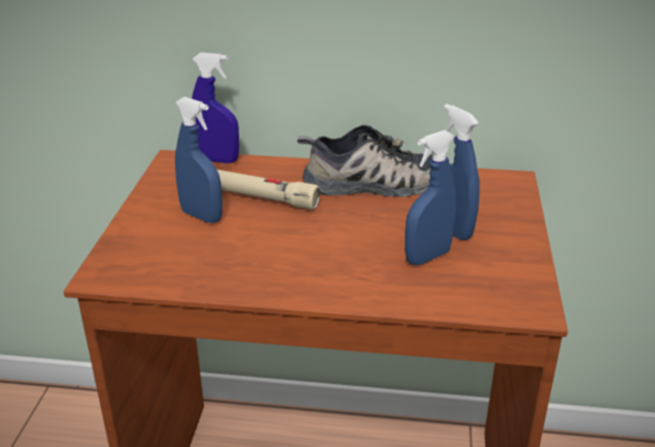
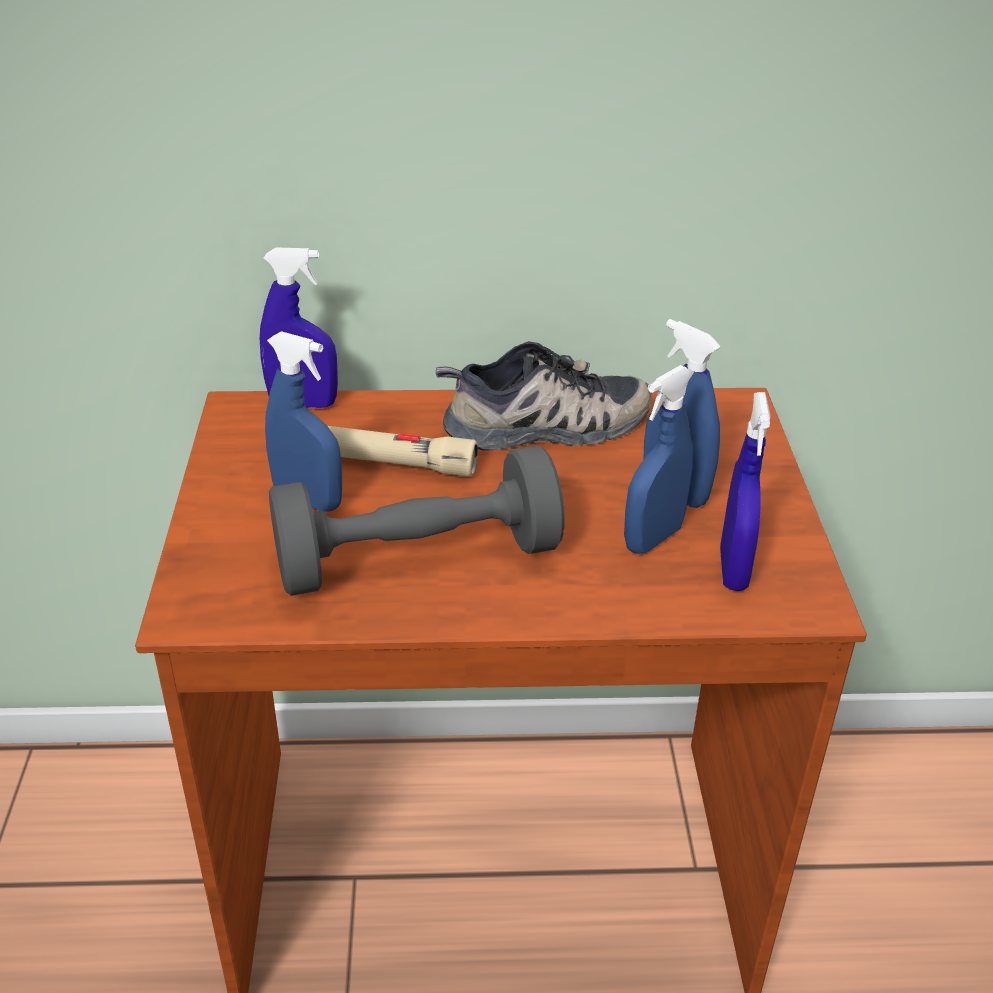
camera: 10 degrees left, 5 degrees up
(262, 256) = (418, 560): none -> grey dumbbell
(479, 281) = (733, 570): none -> blue spray bottle

